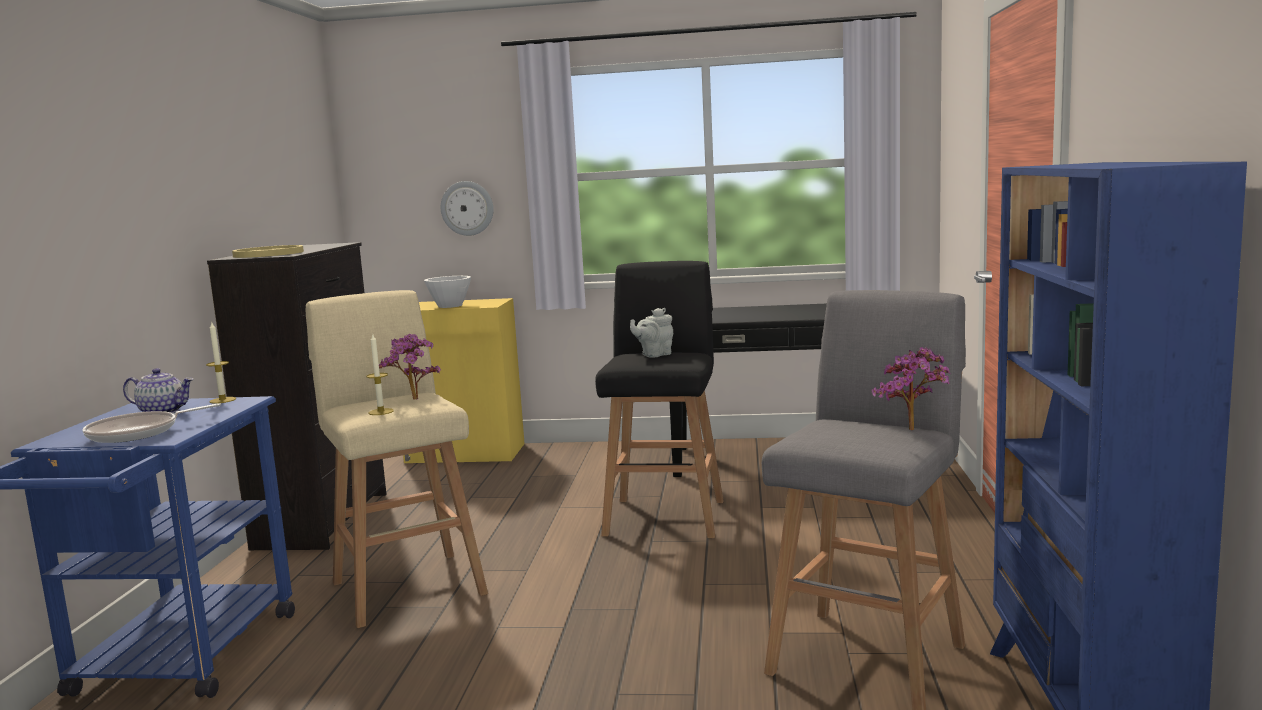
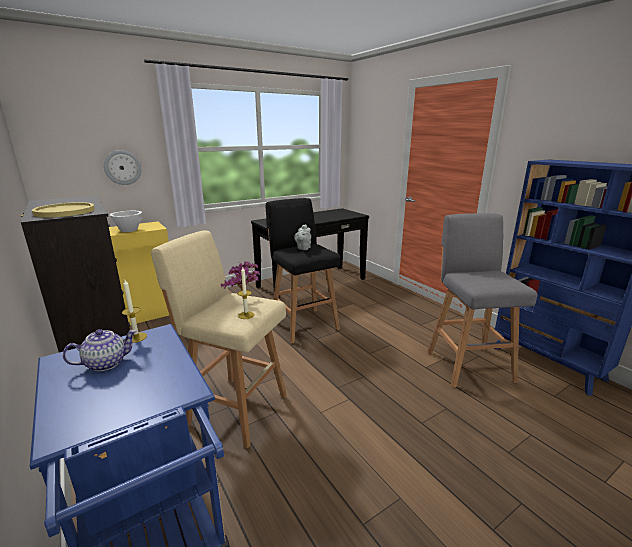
camera: 40 degrees left, 10 degrees up
(138, 433) = (147, 392): frying pan -> none
(914, 431) = (501, 273): potted plant -> none

